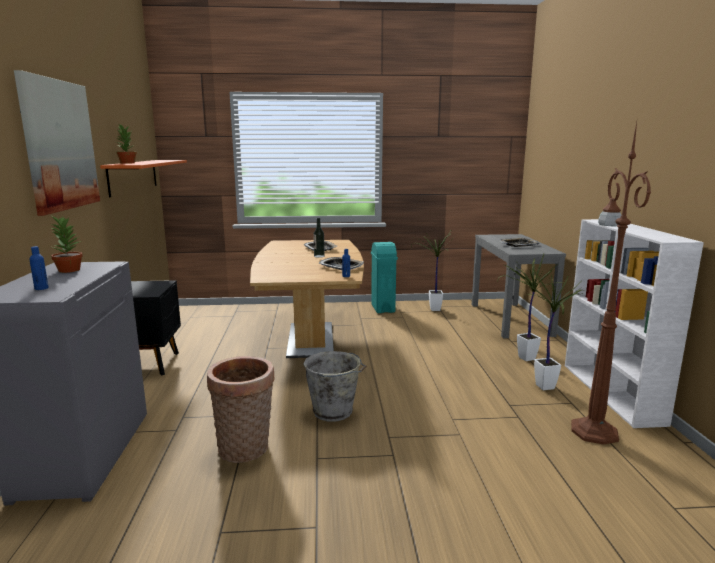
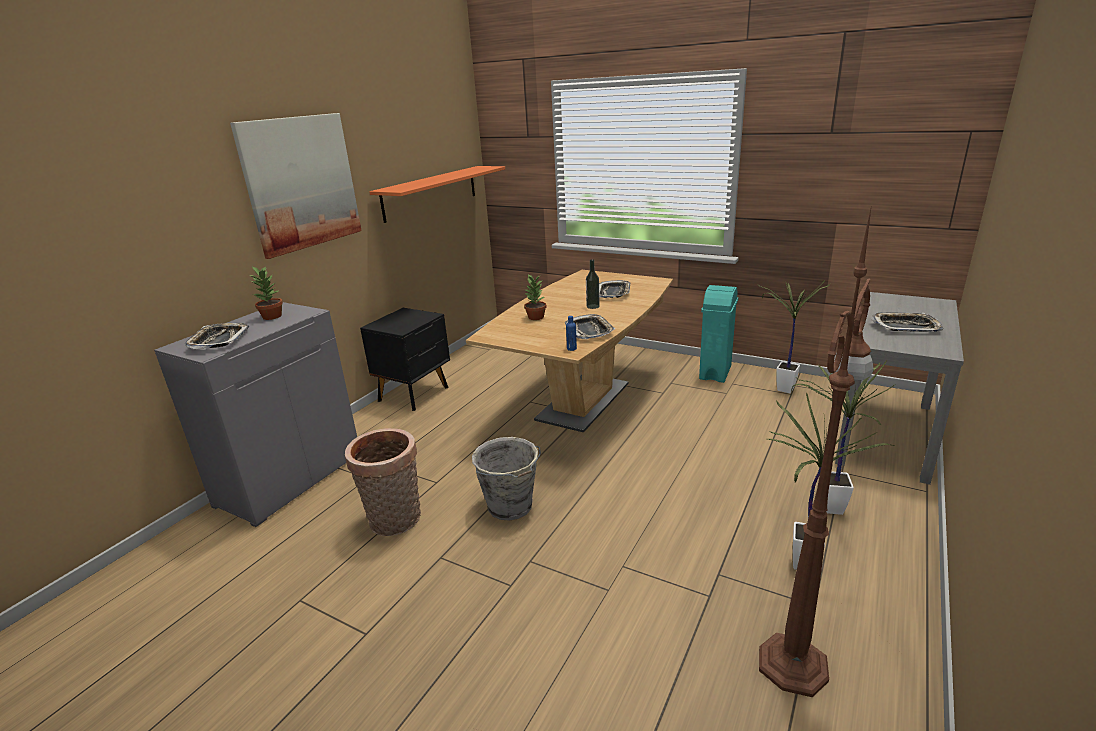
camera: 35 degrees right, 10 degrees up
(41, 288) = (219, 340): blue bottle -> tray
(127, 163) = (408, 183): potted plant -> potted plant (535, 317)
(612, 393) = (905, 615): white bookcase -> none

